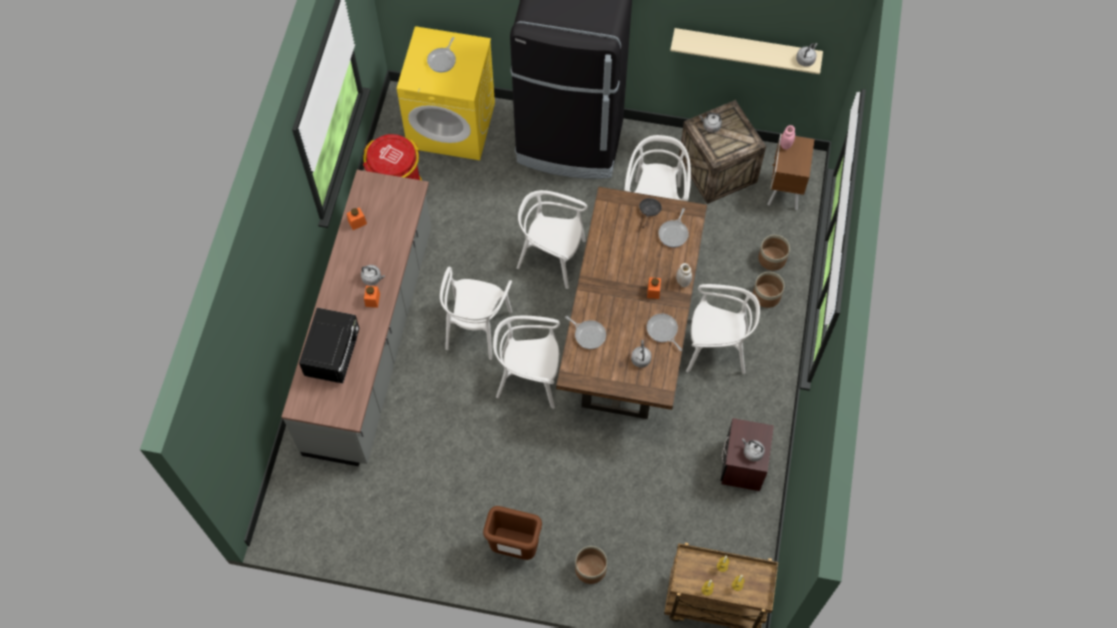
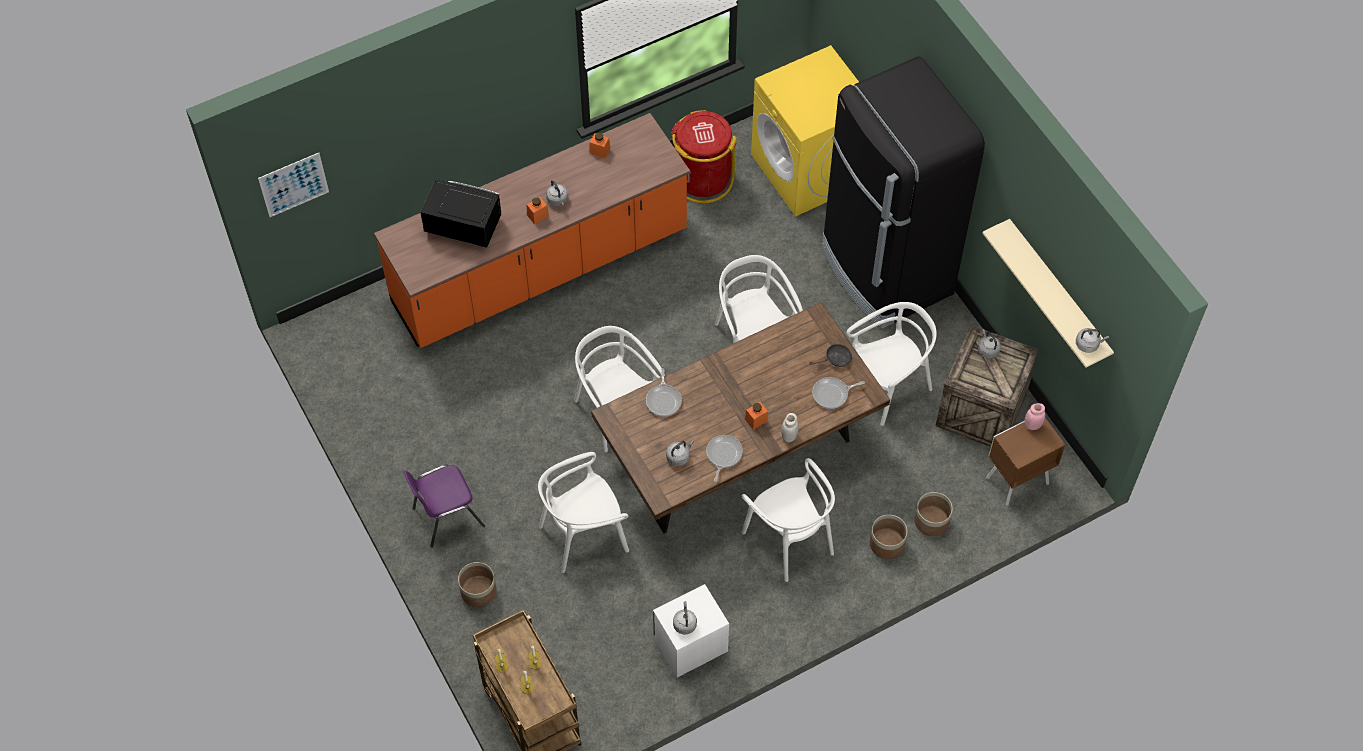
camera: 50 degrees right, 5 degrees down
(222, 434) = (294, 184): none -> picture
(334, 354) = (463, 226): black microwave -> black microwave turned 135 degrees counterclockwise
(371, 340) = (540, 269): grey counter -> orange counter
(442, 60) = (817, 89): frying pan -> none
(476, 328) = (626, 336): white chair -> white chair (583, 535)
(514, 547) = (446, 517): brown trash can -> purple chair
(743, 465) = (690, 645): brown nightstand -> white nightstand

